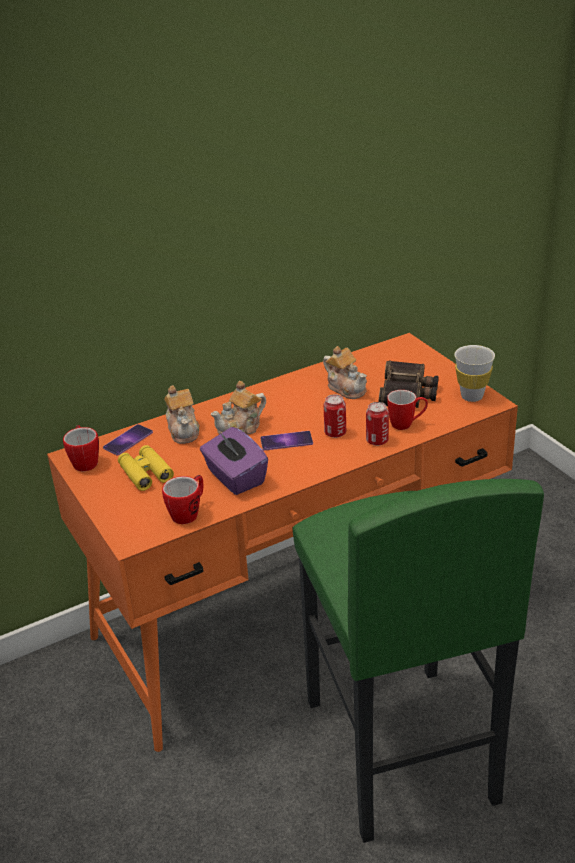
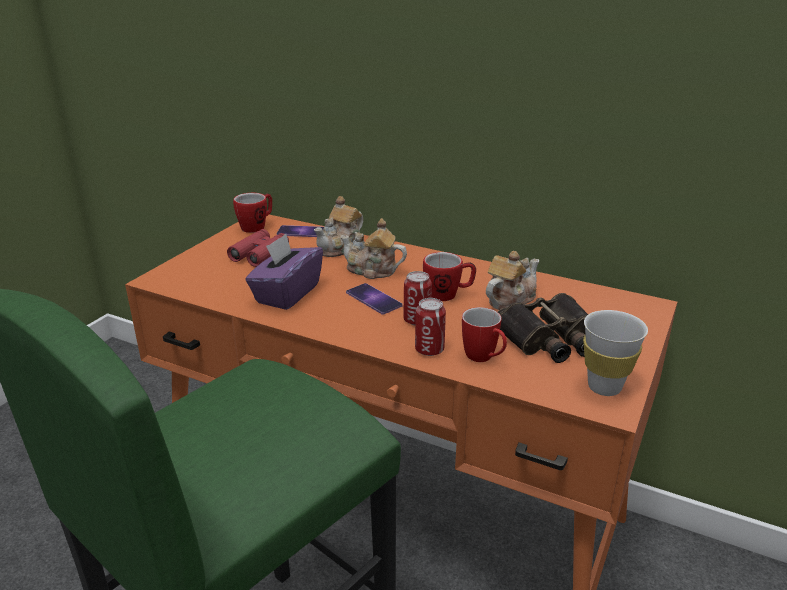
camera: 55 degrees right, 5 degrees down
(145, 473) = (260, 254): yellow binoculars -> red binoculars
(188, 513) = (213, 290): mug -> mug (448, 295)
(346, 388) = (509, 300): teapot -> teapot turned 150 degrees counterclockwise

